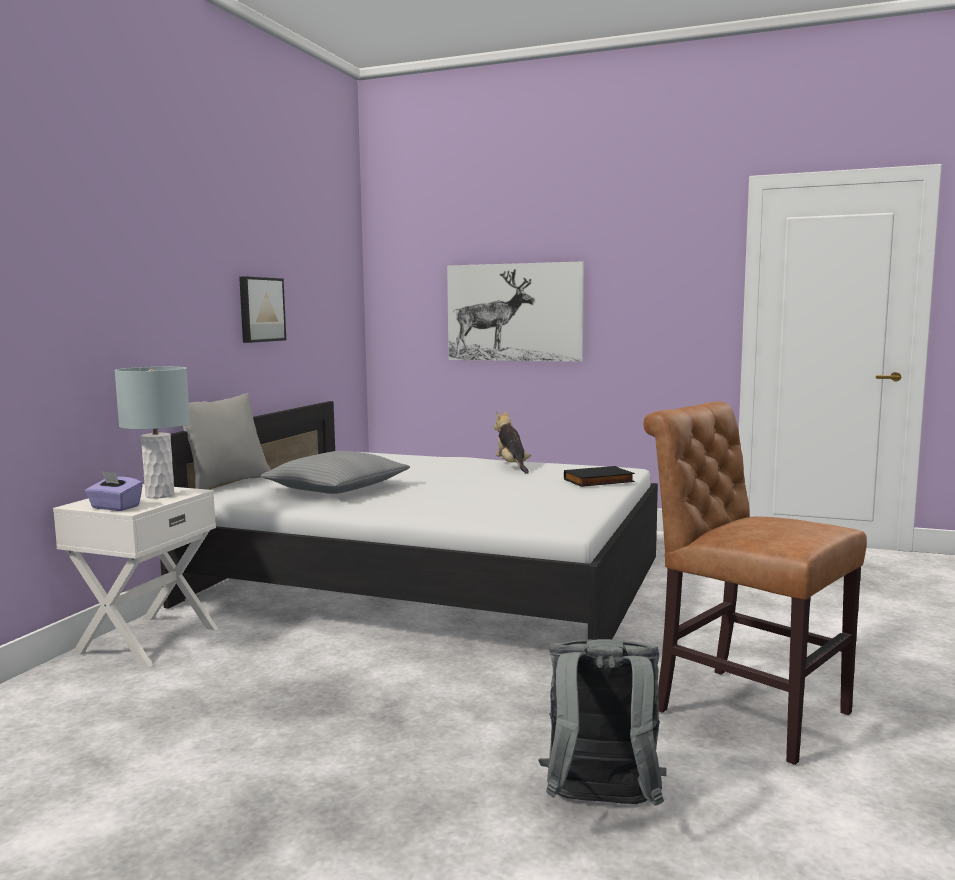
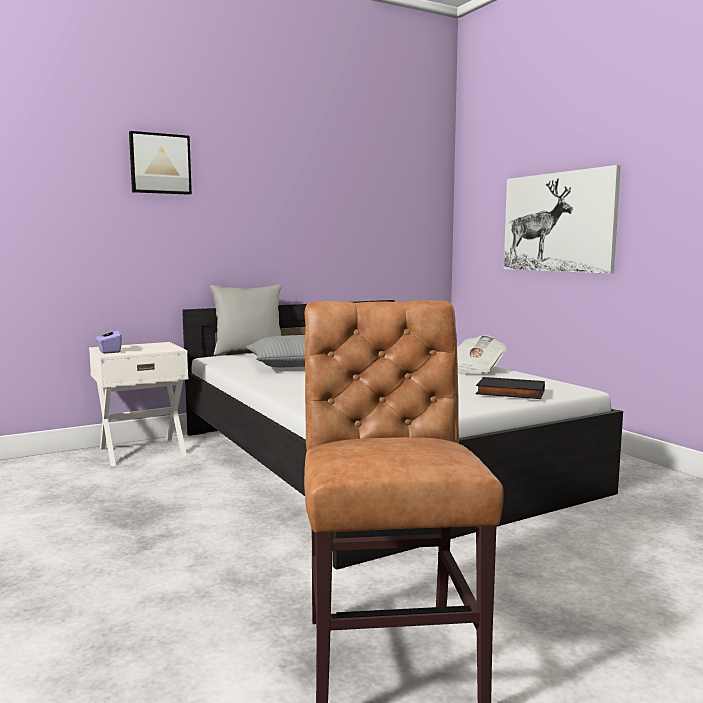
camera: 40 degrees right, 0 degrees up
(160, 495) = (151, 349): grey table lamp -> none
(260, 309) = (312, 219): picture -> picture (160, 164)
(512, 466) = (475, 370): plush toy -> newspaper
(601, 805) = (115, 667): grey backpack -> none

